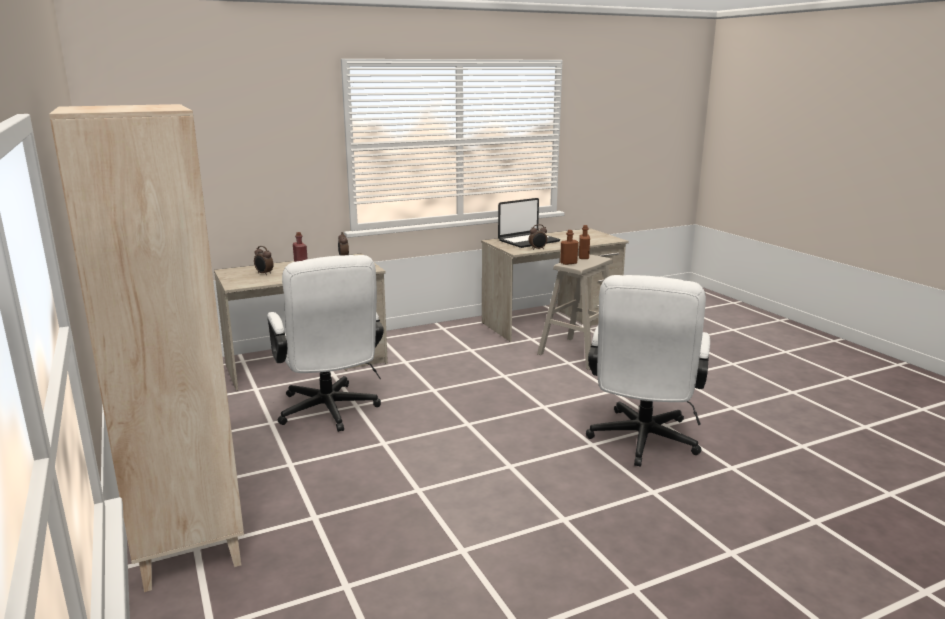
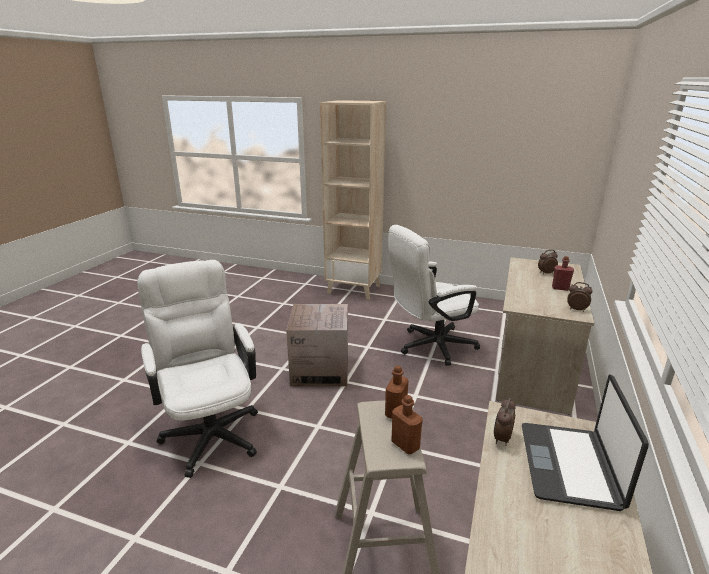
camera: 135 degrees right, 5 degrees up
(329, 413) = (430, 346): white office chair -> white office chair turned 45 degrees counterclockwise
(473, 444) = (320, 370): none -> cardboard box

